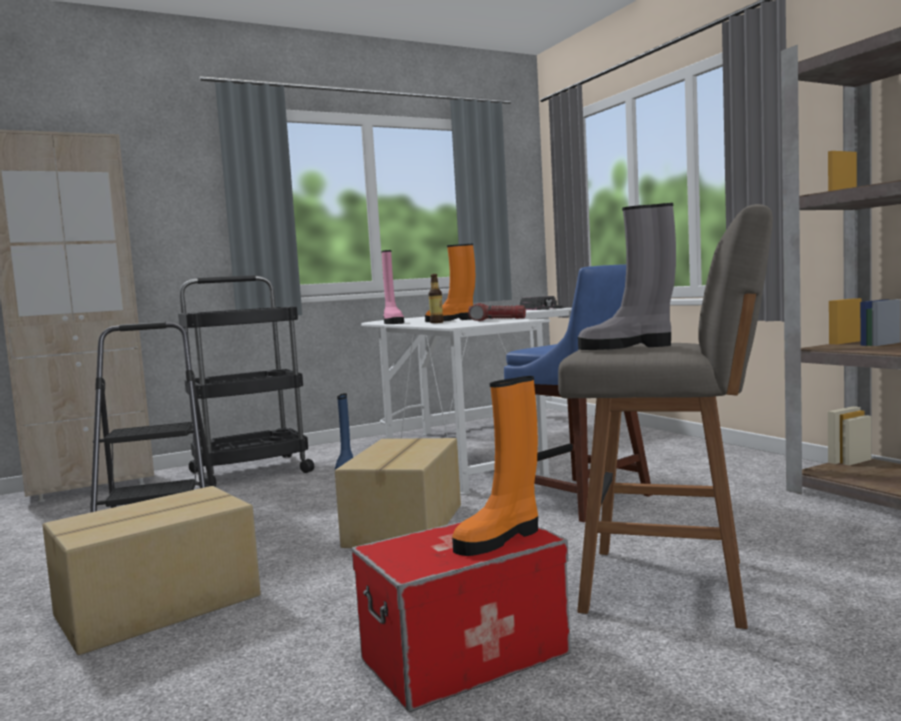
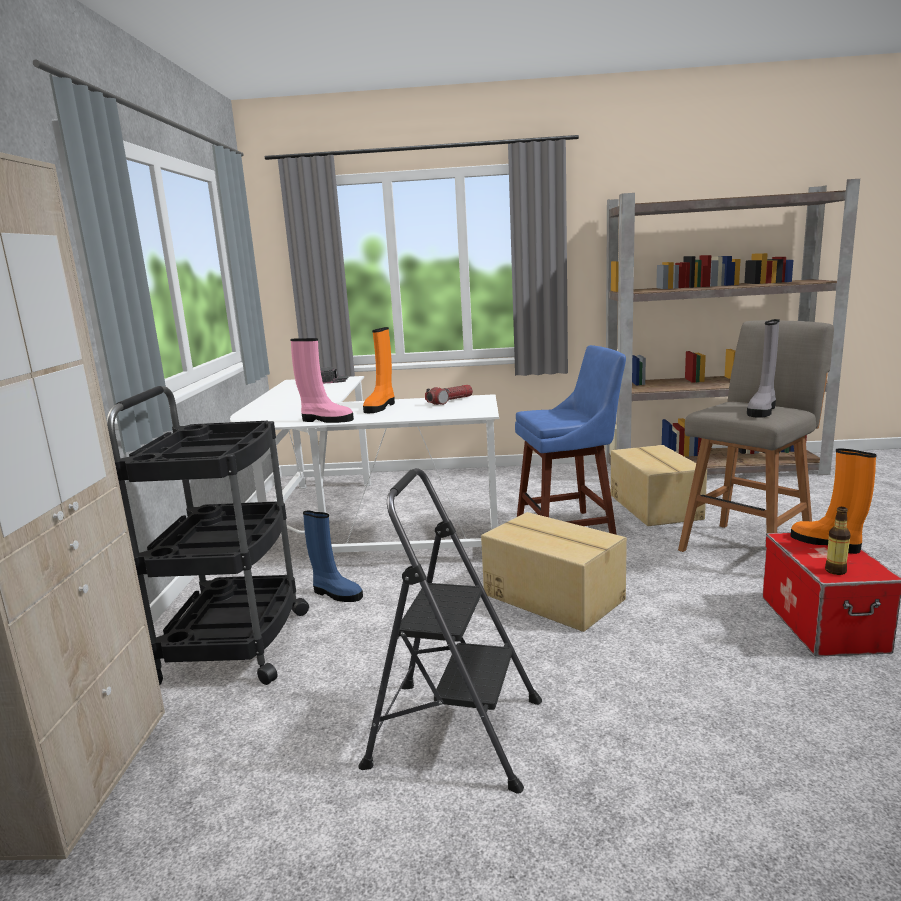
camera: 60 degrees left, 10 degrees up
(160, 606) = (661, 740): cardboard box -> cardboard box (656, 506)
(436, 322) = (397, 412): bottle -> bottle (835, 571)
(500, 538) = (827, 543): orange boot -> orange boot turned 150 degrees clockwise

